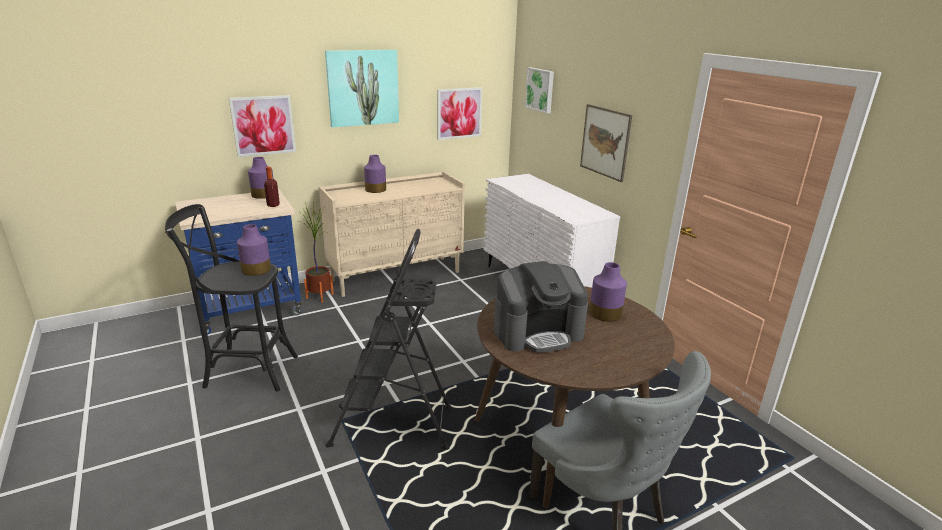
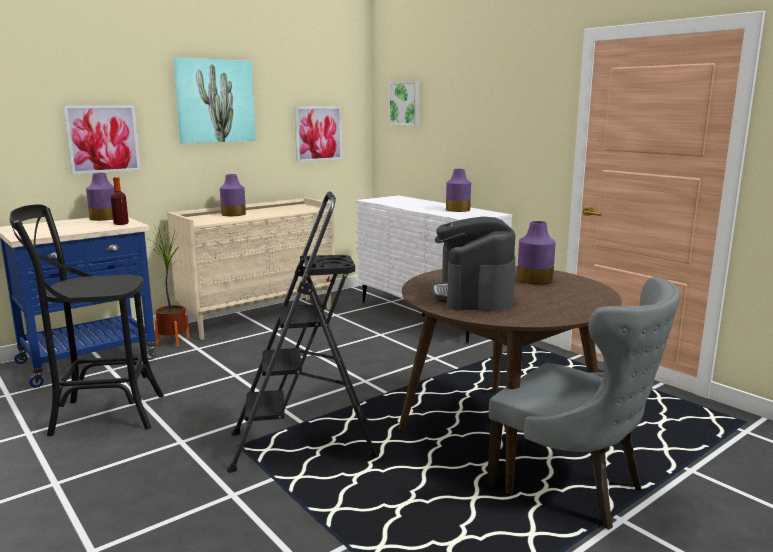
camera: 10 degrees left, 10 degrees down
(256, 269) = (116, 279): purple vase -> purple vase (457, 209)
(538, 332) = (473, 296): coffee machine -> coffee machine turned 120 degrees clockwise
(605, 142) = (485, 141): picture -> none

